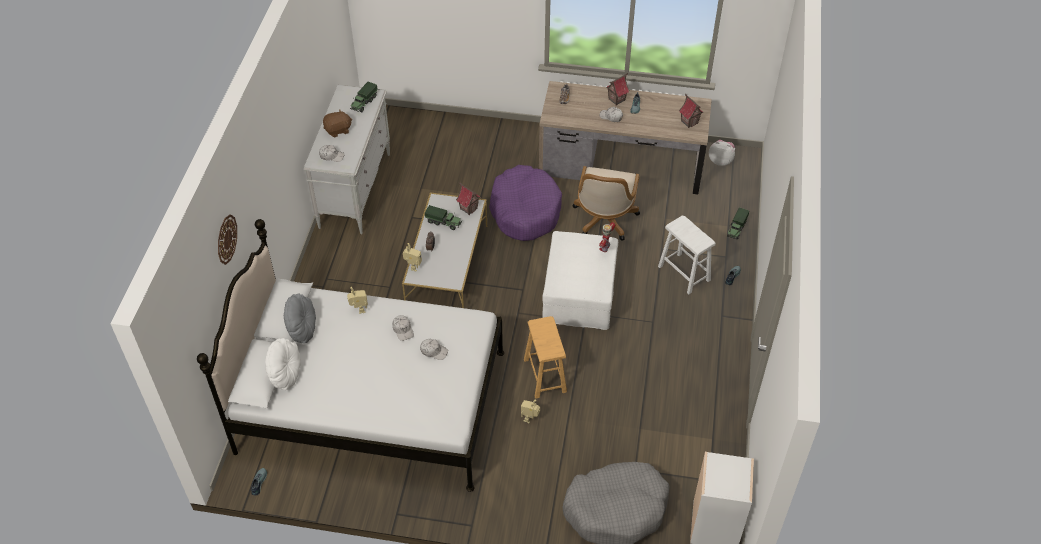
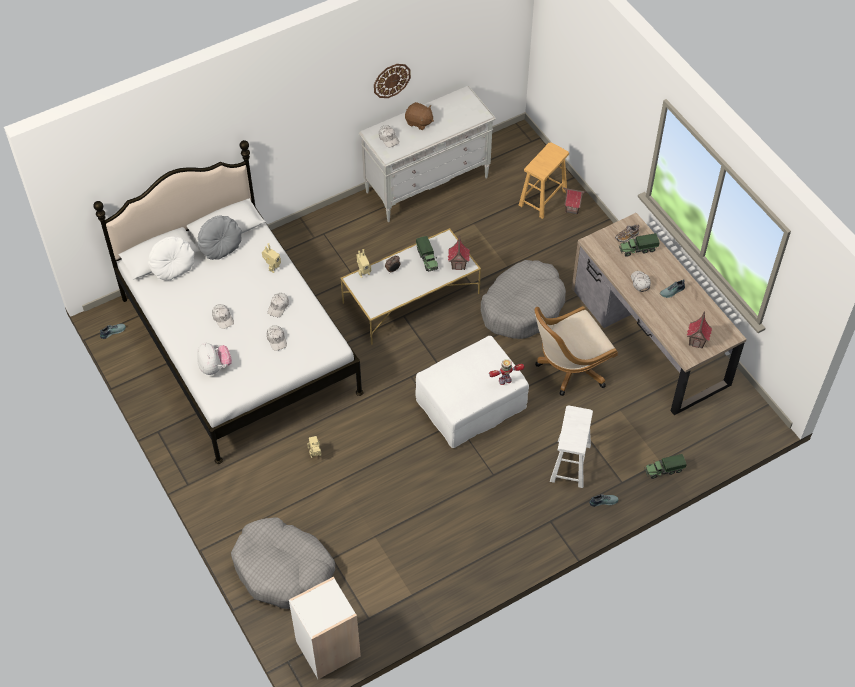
camera: 50 degrees right, 5 degrees up
(226, 239) = (189, 135): wall clock -> wall clock (391, 80)
(364, 103) = (465, 115): toy truck -> toy truck (637, 249)
(374, 373) = (223, 318): none -> white cap
(525, 211) = (522, 307): purple dog bed -> grey dog bed
(544, 375) = (366, 437): brown stool -> brown stool (542, 198)
(616, 100) = (665, 272): toy house -> toy house (572, 208)
(720, 160) = (736, 406): plush toy -> plush toy (215, 367)

